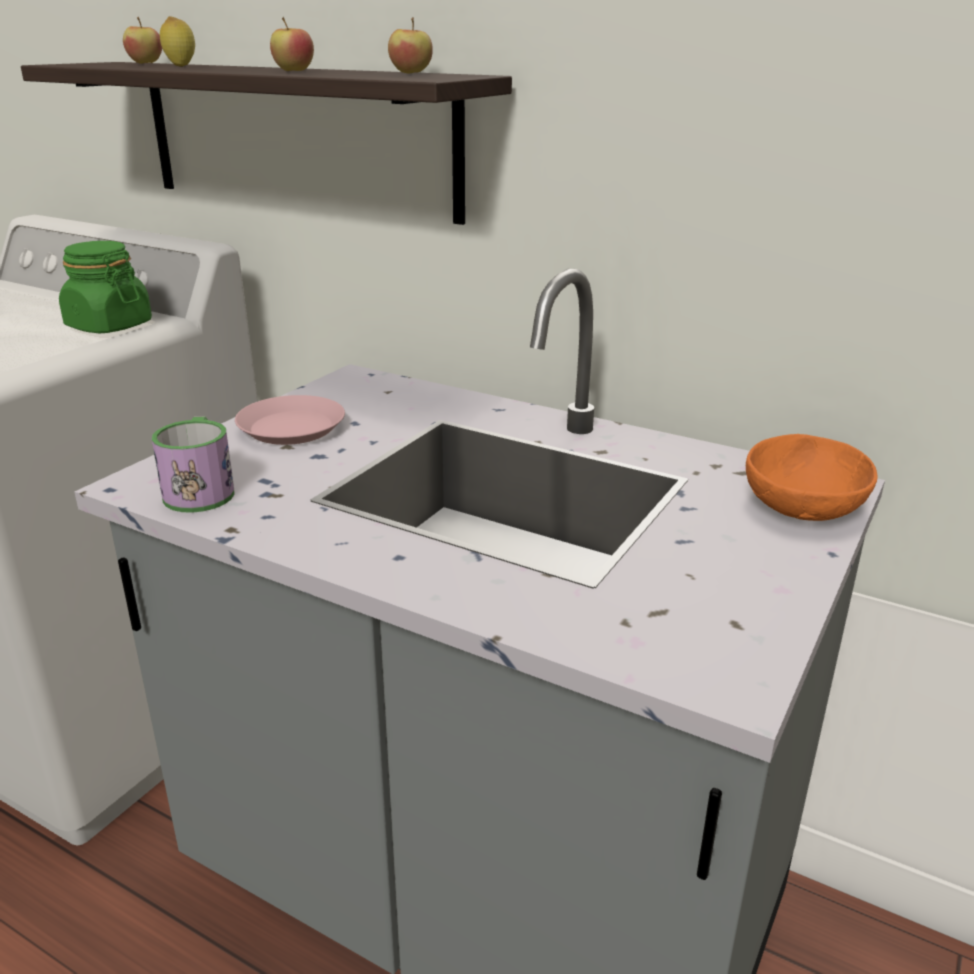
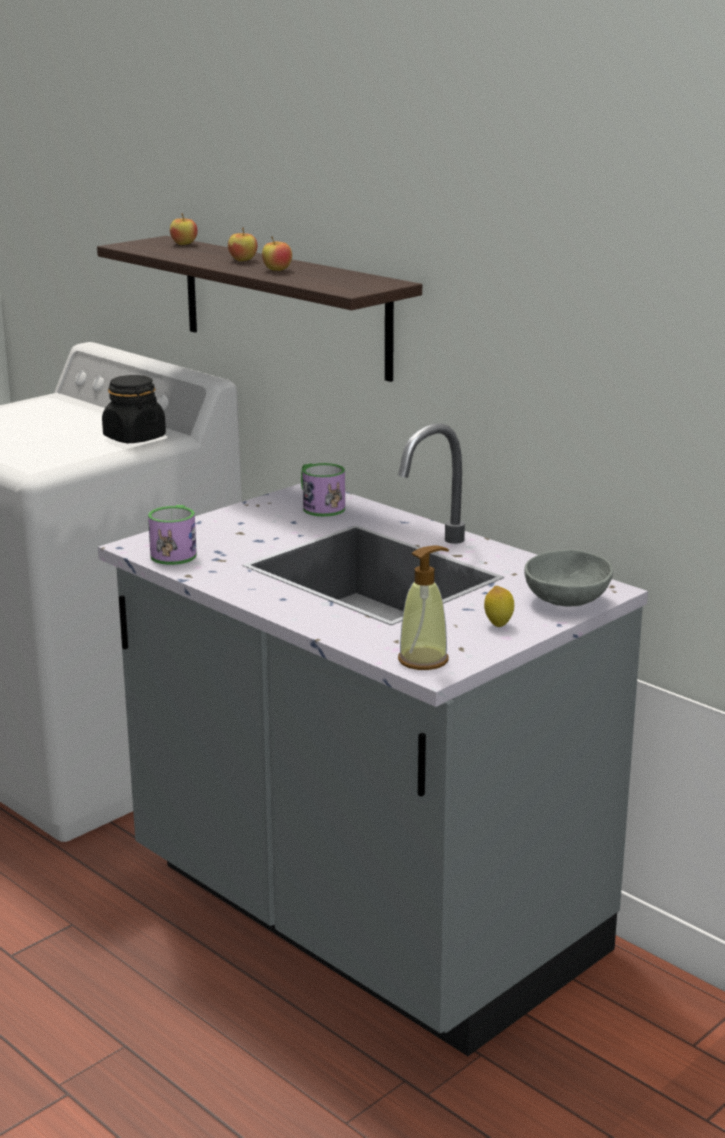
camera: 15 degrees right, 5 degrees down
(109, 326) = (134, 438): green jar -> black jar
(181, 66) = (205, 255): lemon -> lemon (498, 625)
(290, 428) = (247, 521): pink plate -> none
(379, 398) = (319, 506): none -> mug
(411, 73) = (354, 277): apple -> apple (243, 260)
(698, 661) = (423, 660): none -> soap dispenser
(805, 510) = (568, 601): orange bowl -> grey bowl

